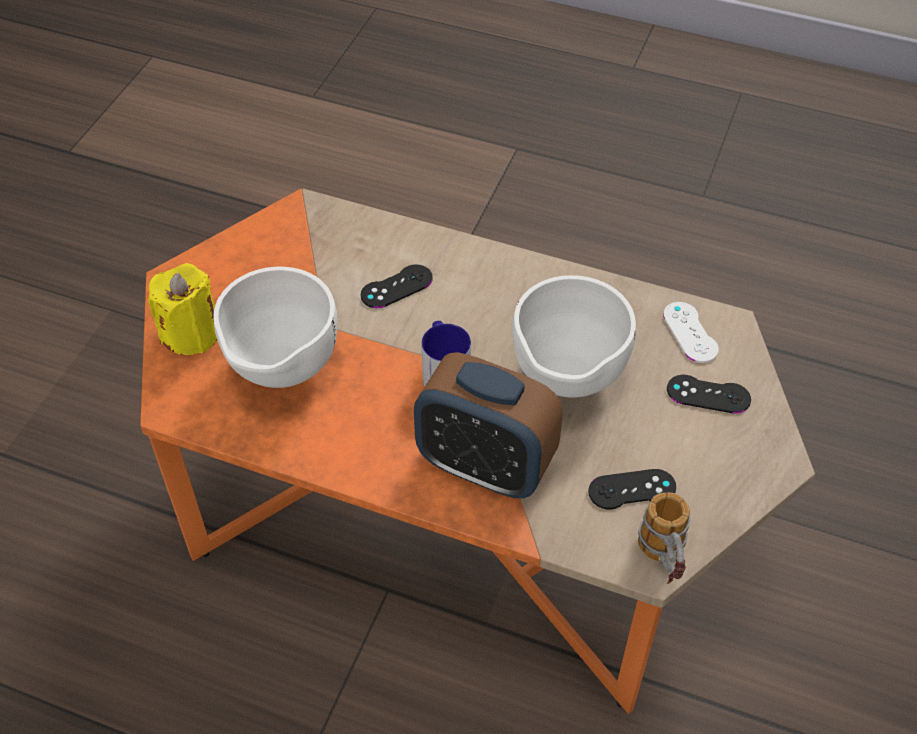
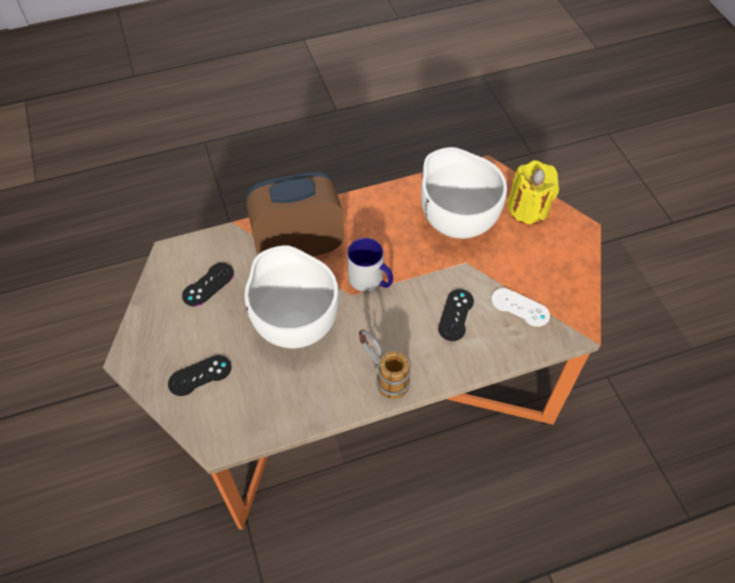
camera: 140 degrees right, 5 degrees up
(664, 562) = (165, 258): mug -> mug (382, 374)
(690, 332) = (241, 416): white game controller -> white game controller (520, 307)

